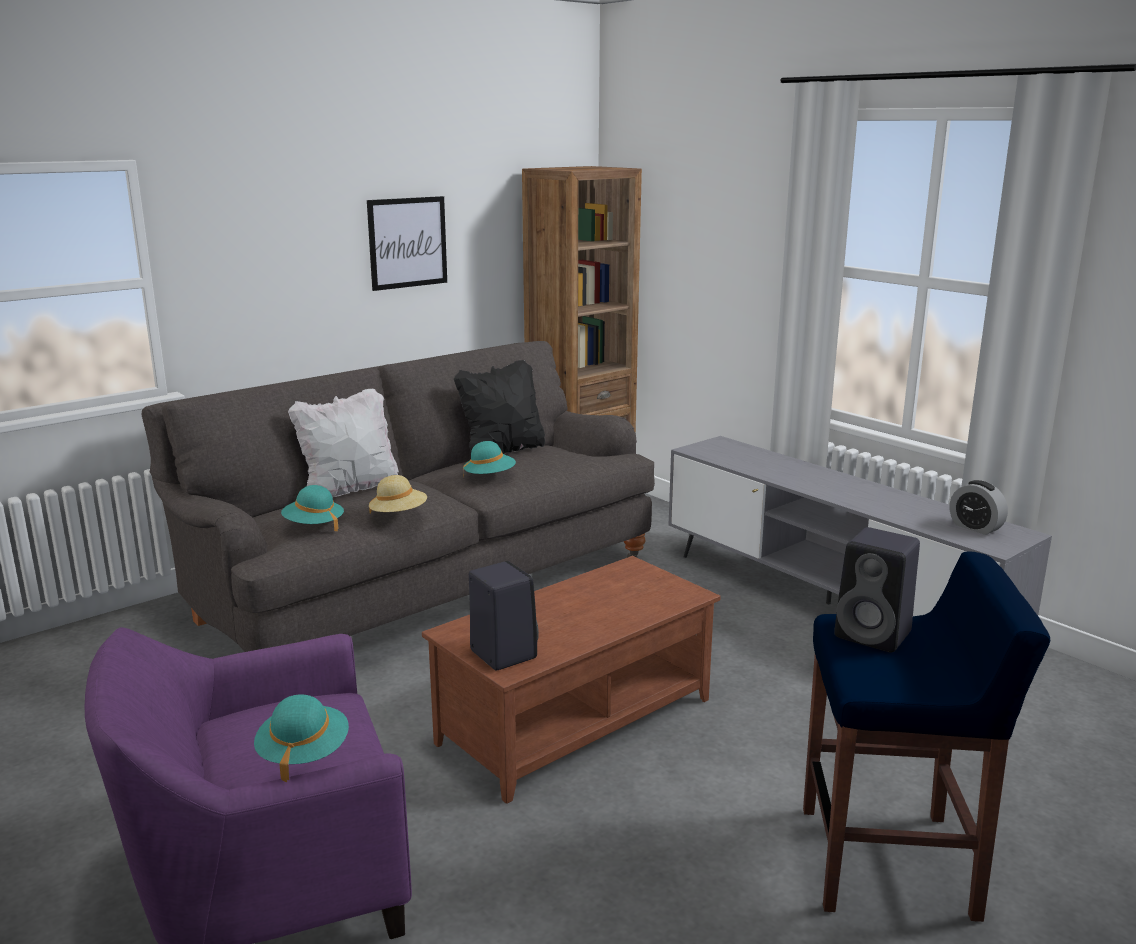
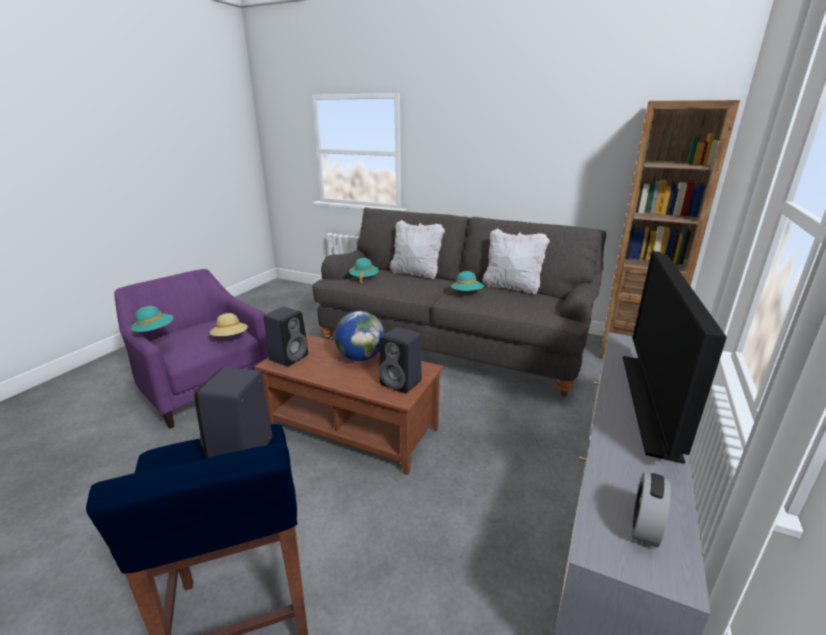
camera: 65 degrees right, 5 degrees up
(399, 515) = (389, 288): beige hat -> beige hat (230, 337)
(407, 242) = (541, 149): picture -> none
(502, 451) = (512, 287): black pillow -> white pillow
(560, 600) = (360, 357): none -> globe
(657, 587) = (402, 383): none -> black speaker
(819, 477) = (650, 402): none -> television

